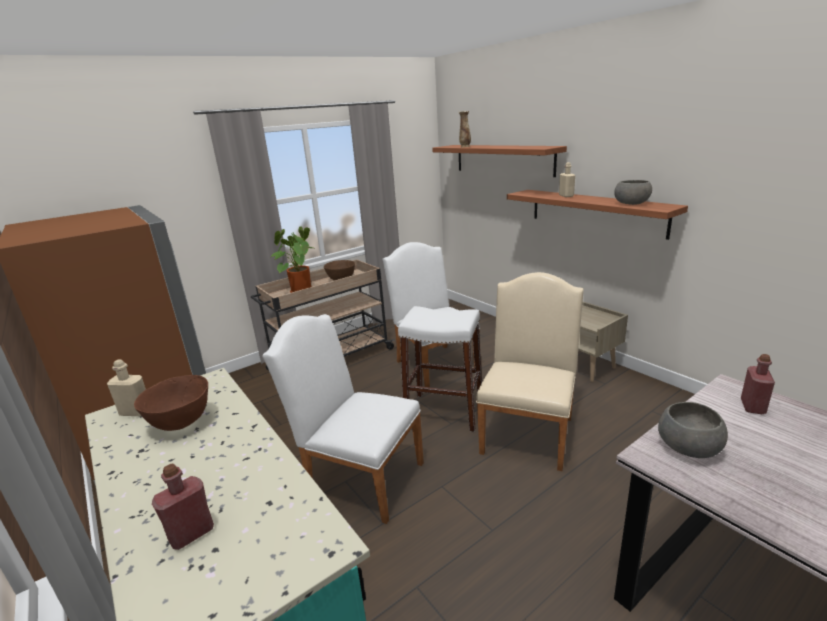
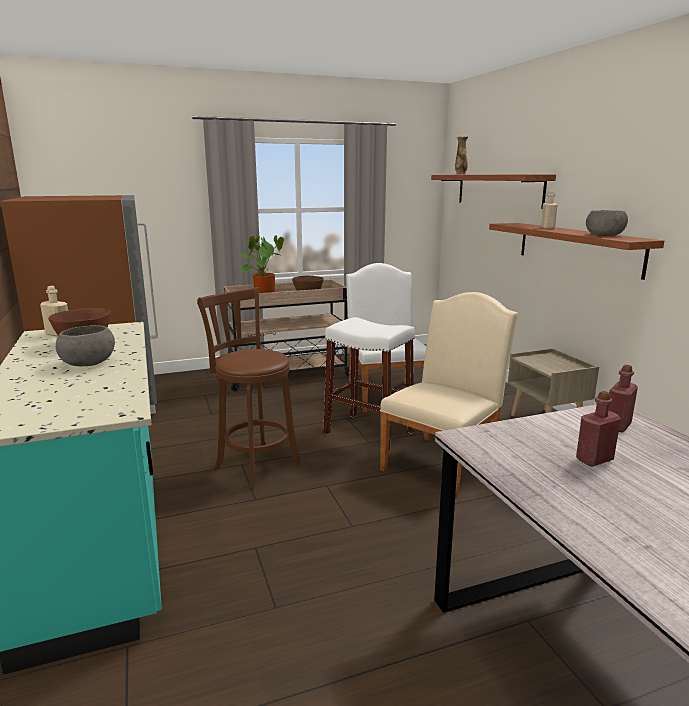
camera: 15 degrees right, 5 degrees down
(192, 534) = (41, 392): red bottle -> red bottle (594, 460)
(358, 477) = (255, 463): white chair -> brown stool
(687, 446) = (511, 438): grey bowl -> grey bowl (88, 363)

